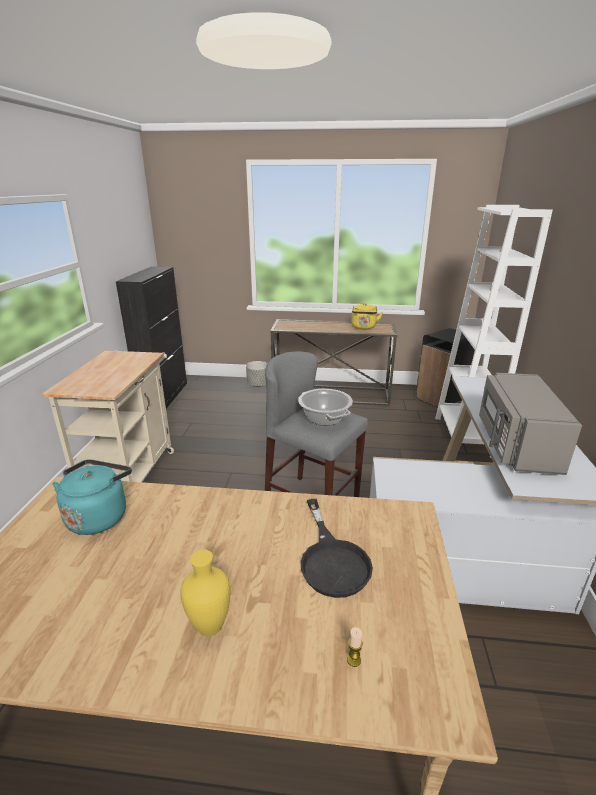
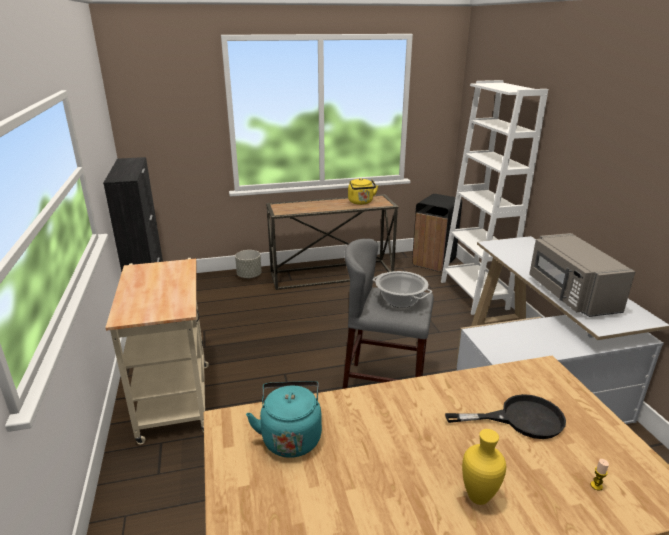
camera: 20 degrees left, 0 degrees up
(332, 559) = (520, 419): black frying pan -> black frying pan turned 60 degrees counterclockwise

